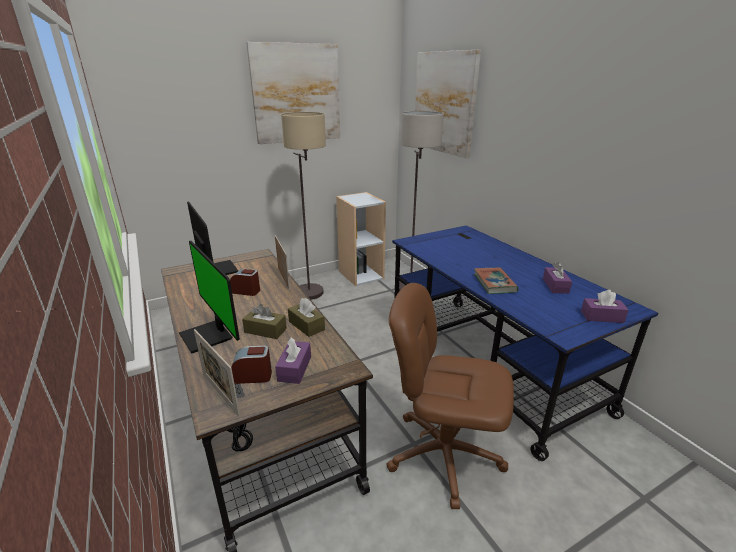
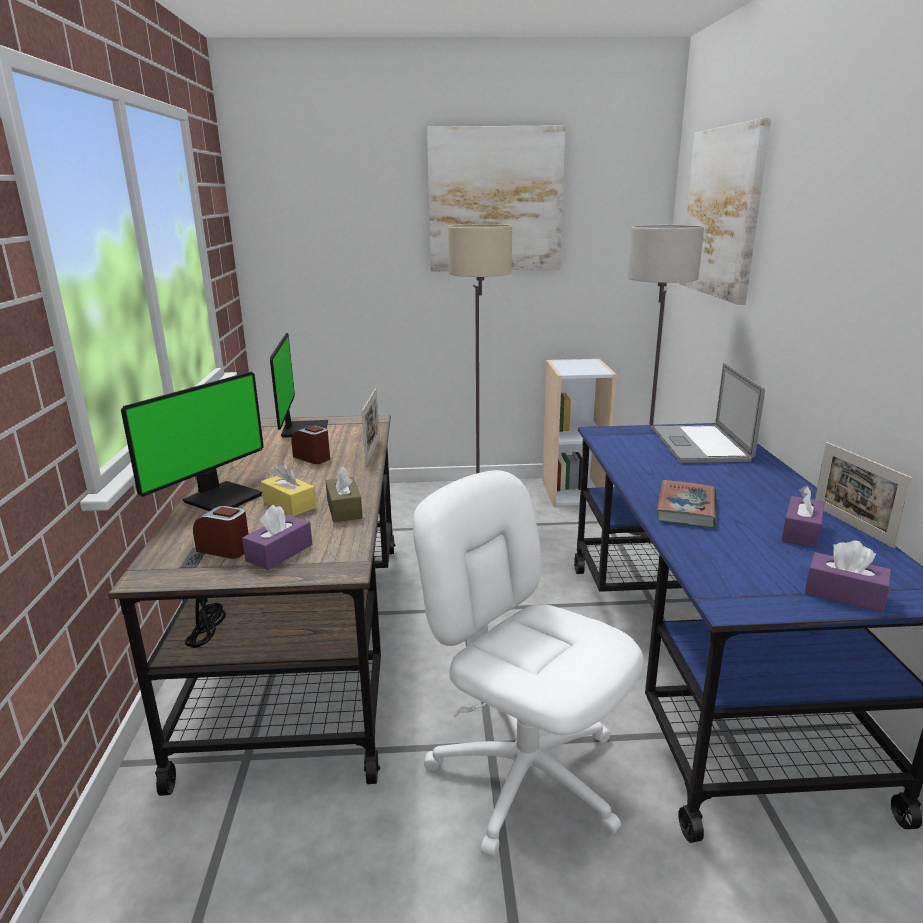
camera: 25 degrees right, 5 degrees down
(209, 336) = (221, 497): monitor -> monitor turned 135 degrees counterclockwise
(220, 394) = (172, 559): picture frame -> picture frame (851, 525)
(265, 330) = (289, 504): brown tissue box -> yellow tissue box
(443, 454) = (526, 773): brown office chair -> white office chair
(465, 241) = (700, 444): none -> laptop

